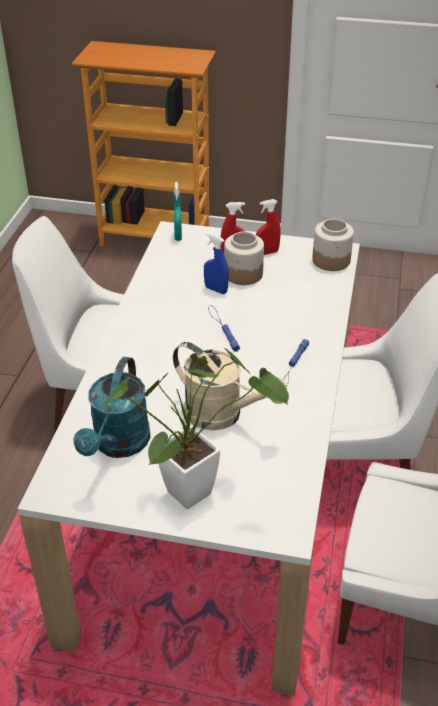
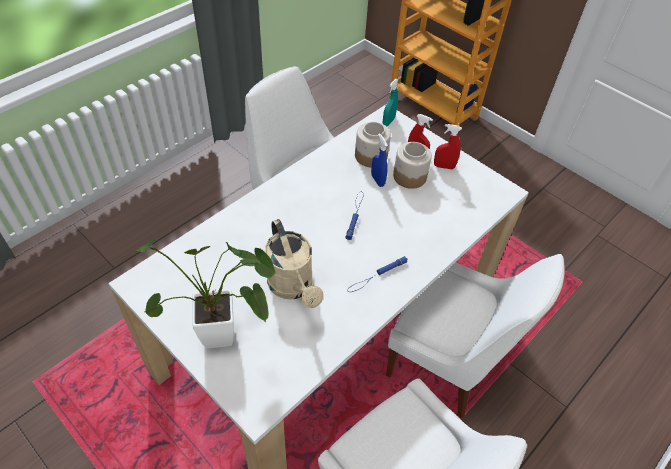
camera: 30 degrees right, 10 degrees up
(118, 445) = (205, 272): turquoise watering can -> none
(331, 260) = (491, 197): jar -> jar (371, 156)

